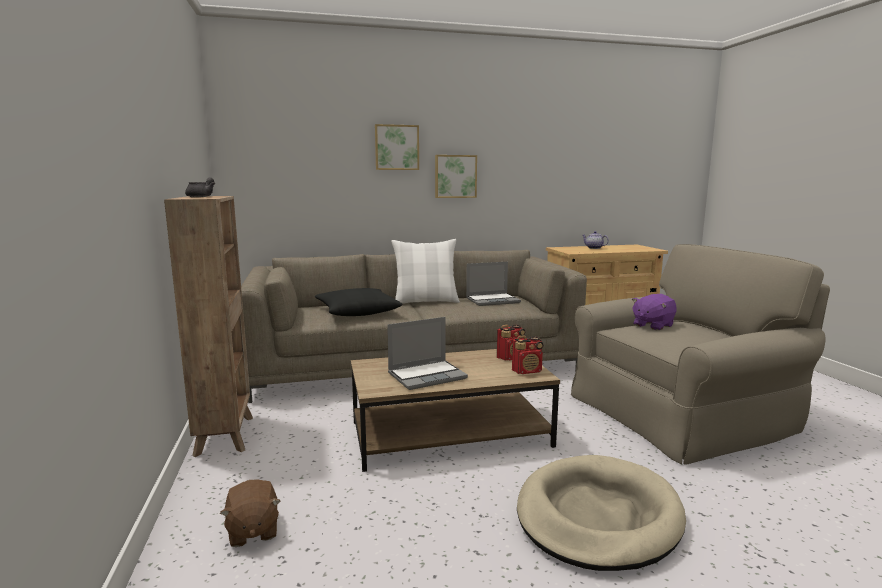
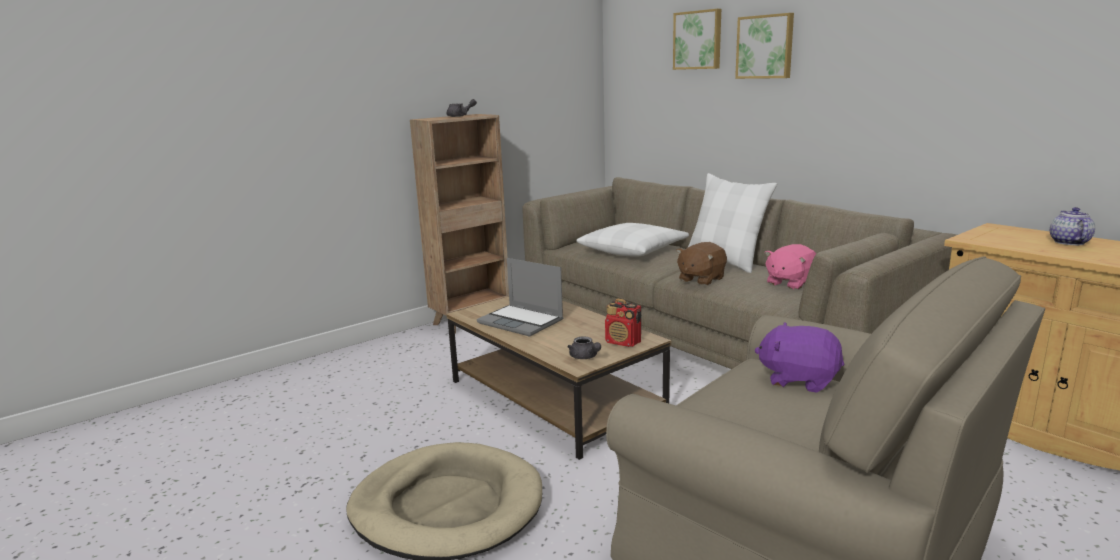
camera: 65 degrees right, 5 degrees up
(252, 531) = (355, 372): brown plush toy -> brown plush toy (700, 279)
(357, 311) = (633, 250): black pillow -> white pillow
(455, 176) = (841, 87): picture -> picture (698, 40)
(493, 300) = (789, 283): laptop -> pink plush toy
(527, 371) = (585, 357): radio -> grey teapot

